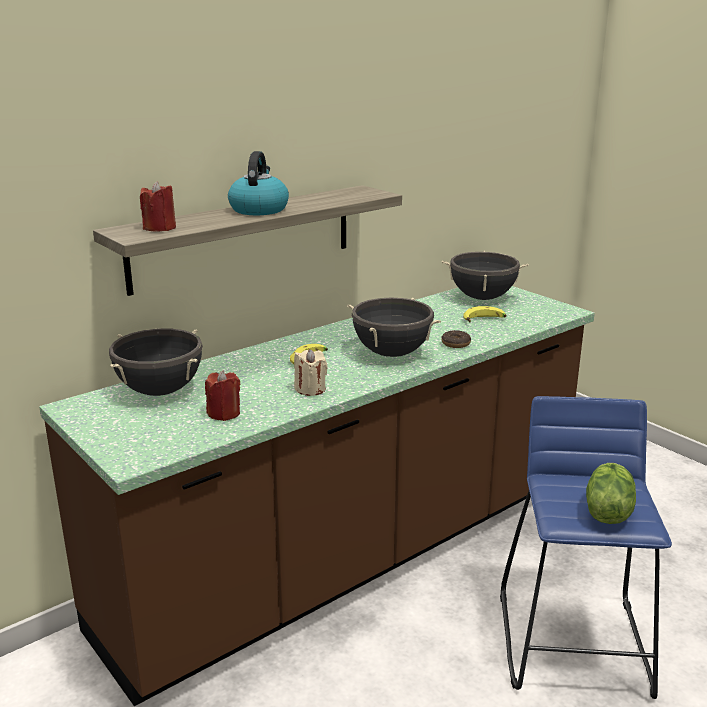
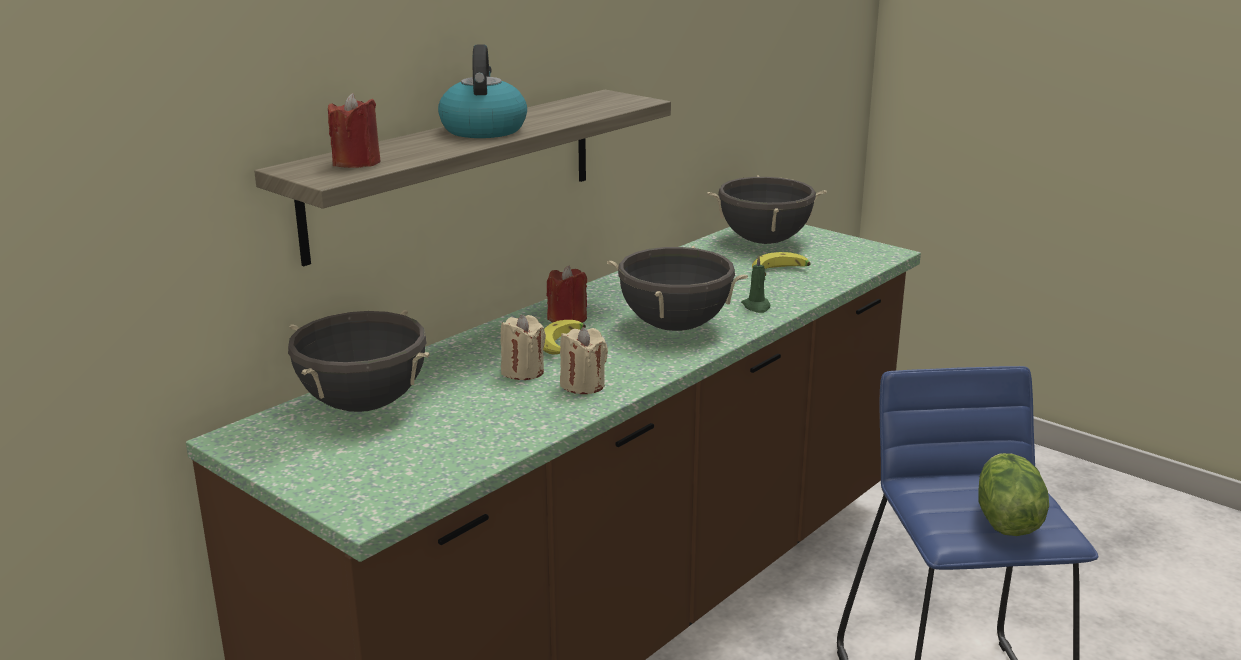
camera: 10 degrees left, 0 degrees up
(224, 413) = (474, 429): red candle -> red candle (568, 319)
(274, 377) = (523, 371): none -> beige candle
(455, 343) = (756, 307): donut -> green candle

